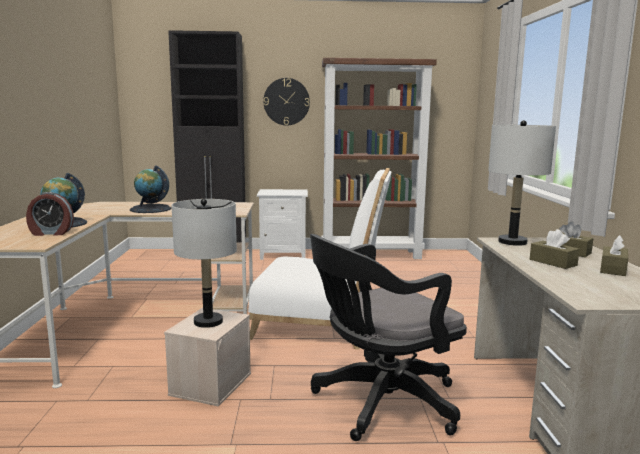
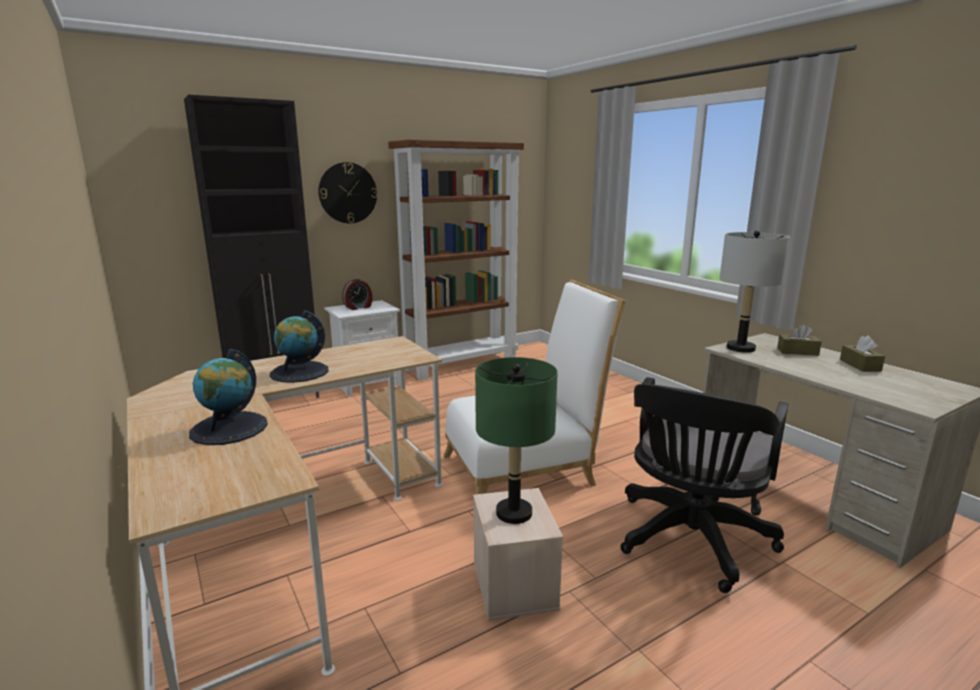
camera: 30 degrees left, 5 degrees up
(51, 233) = (255, 451): alarm clock -> alarm clock (358, 307)
(208, 322) = (513, 513): grey table lamp -> green table lamp
(553, 262) = (814, 367): brown tissue box -> none

